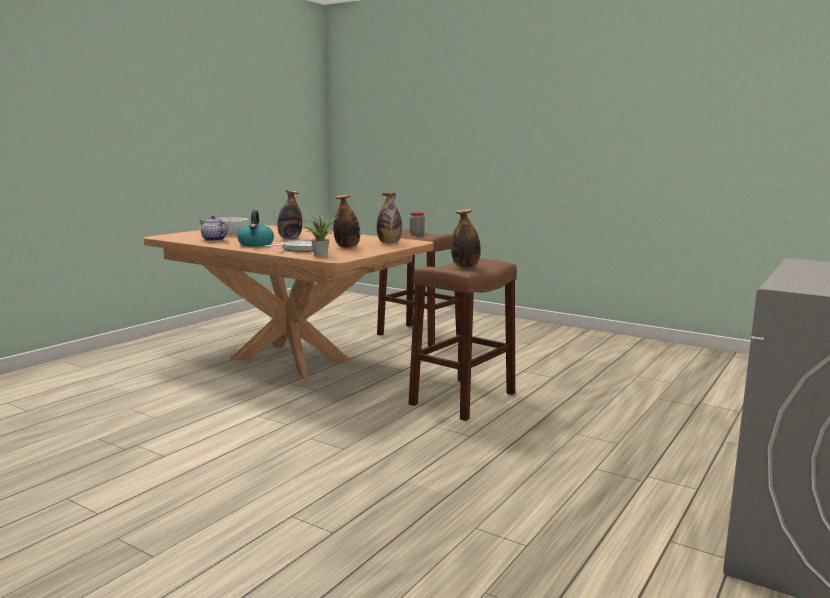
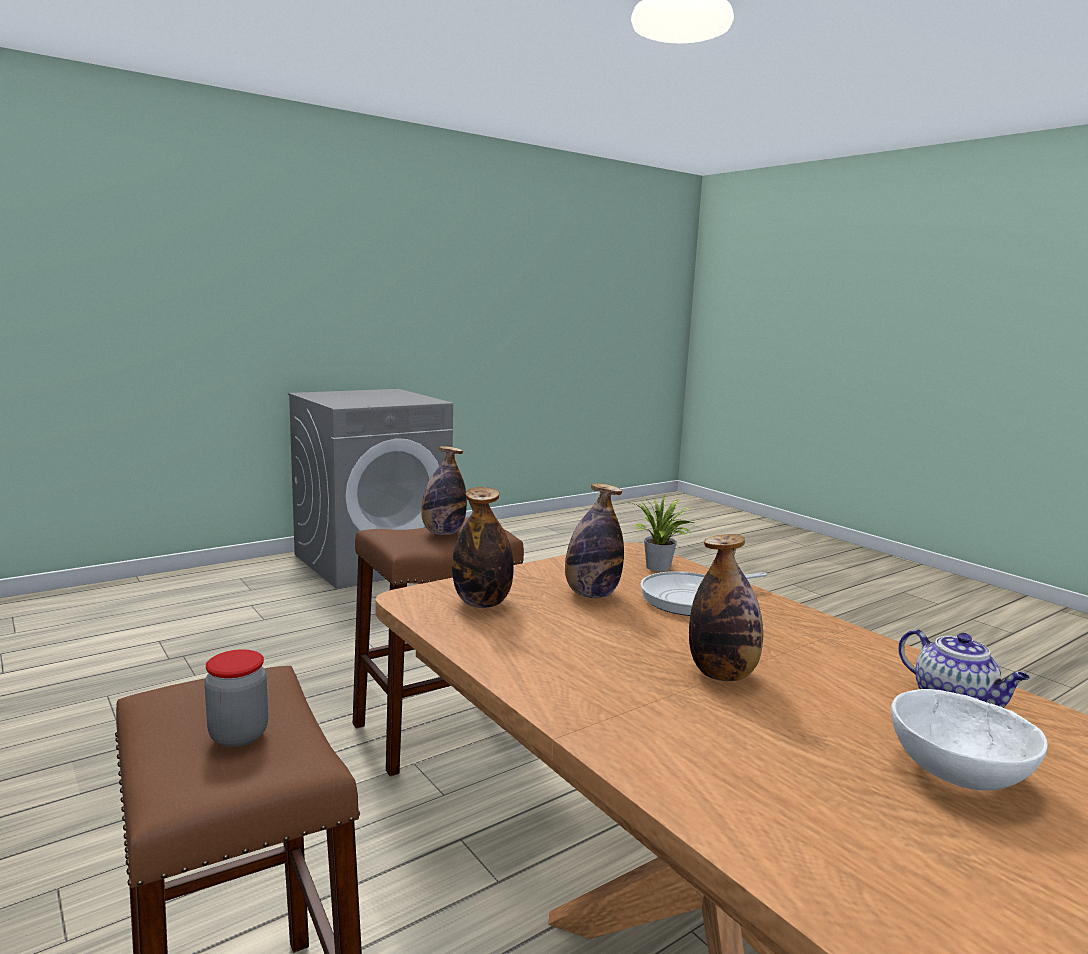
camera: 160 degrees left, 0 degrees up
(256, 244) = (804, 643): kettle -> none

